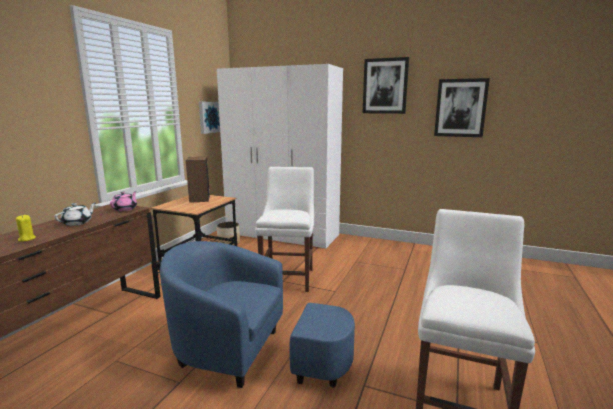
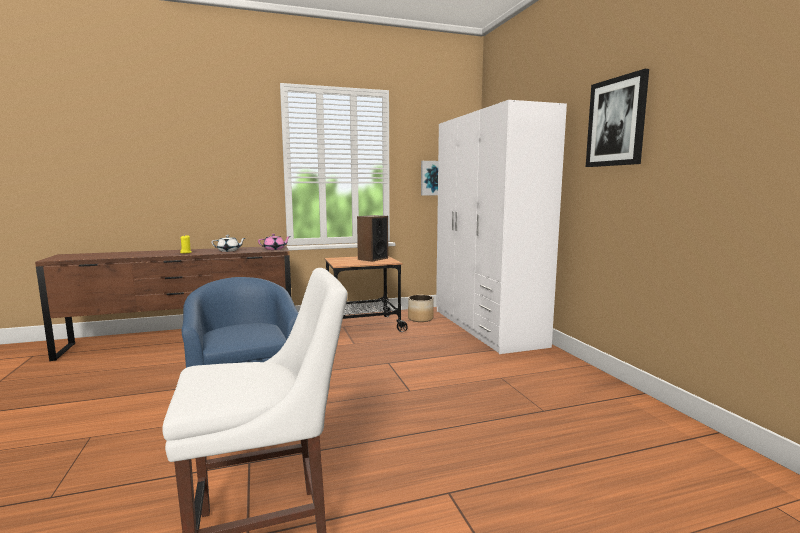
camera: 50 degrees right, 5 degrees down
(288, 277) = (399, 362): white chair -> none
(460, 108) = (727, 147): picture -> none

